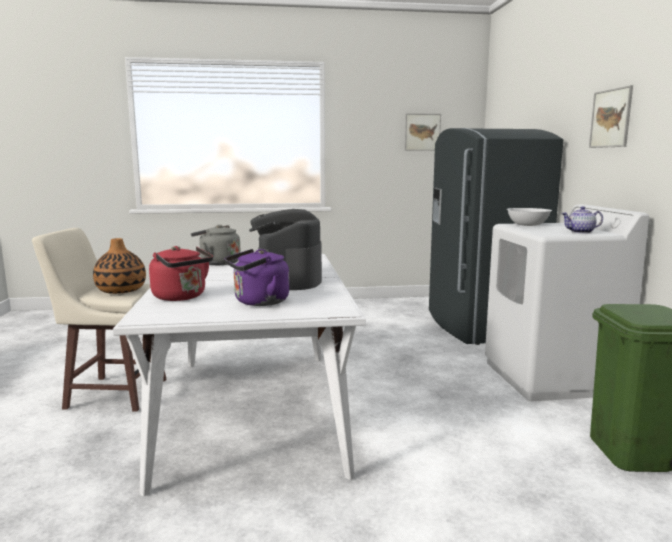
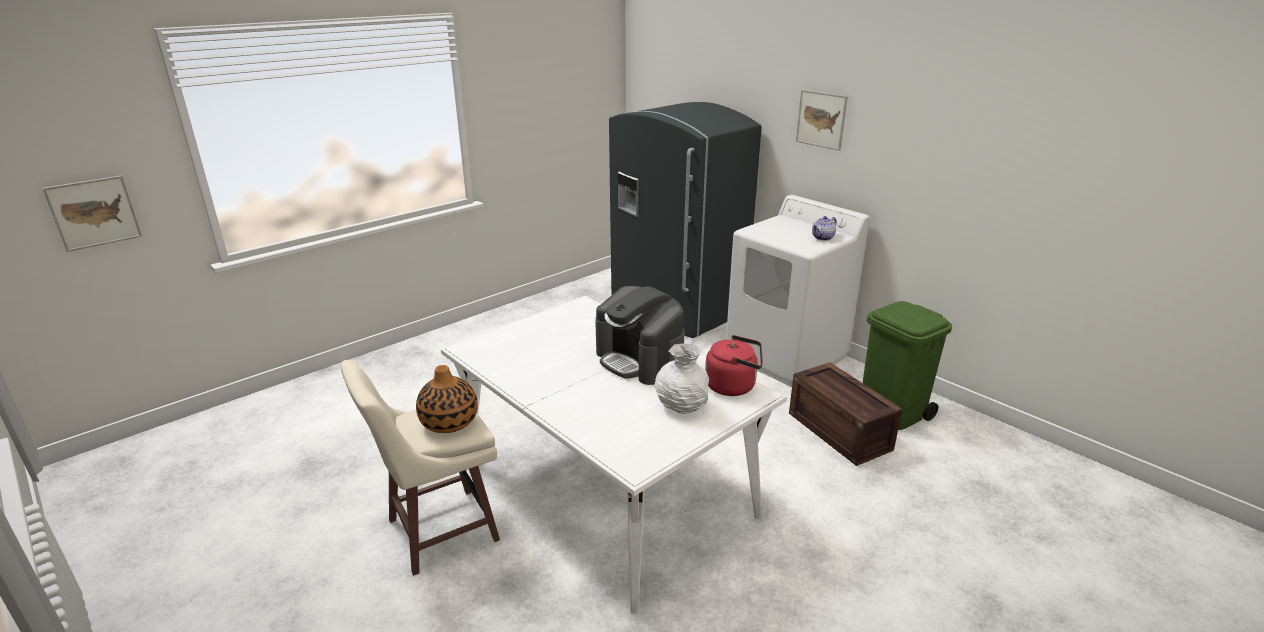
camera: 35 degrees left, 15 degrees up
(182, 297) = (603, 423): red kettle -> red kettle (733, 386)
(217, 263) = (515, 349): grey kettle -> none
(258, 302) = (681, 405): purple kettle -> white vase
(422, 132) = (567, 91): picture -> picture (94, 213)
(527, 225) = (765, 229): white bowl -> none
(540, 447) = (841, 431): none -> crate

